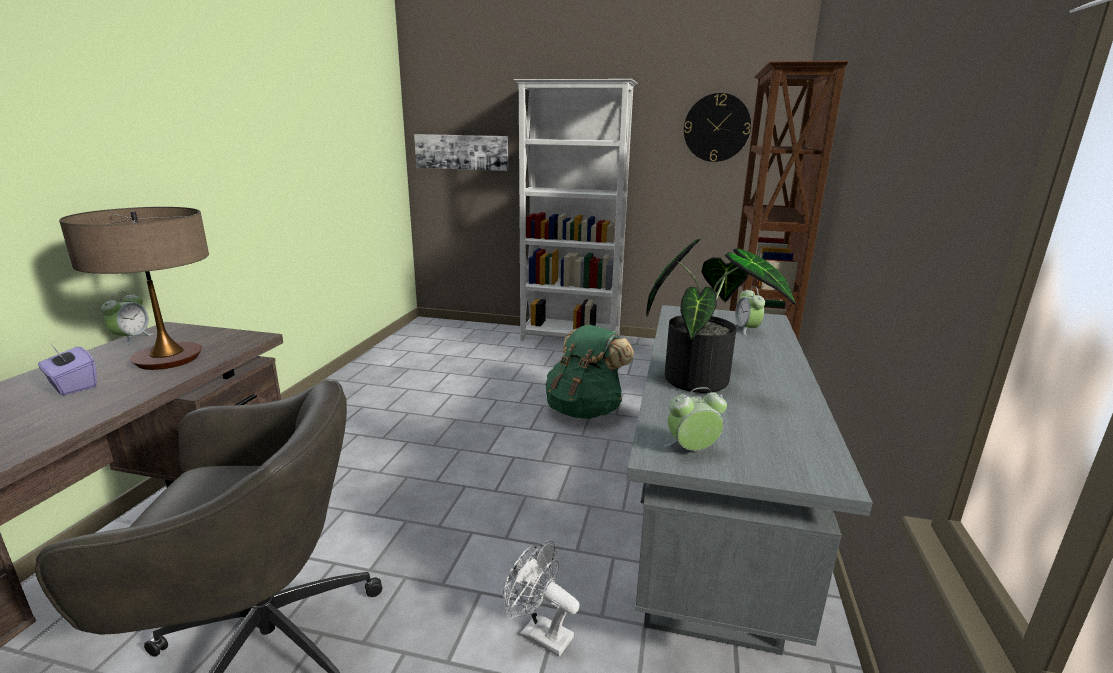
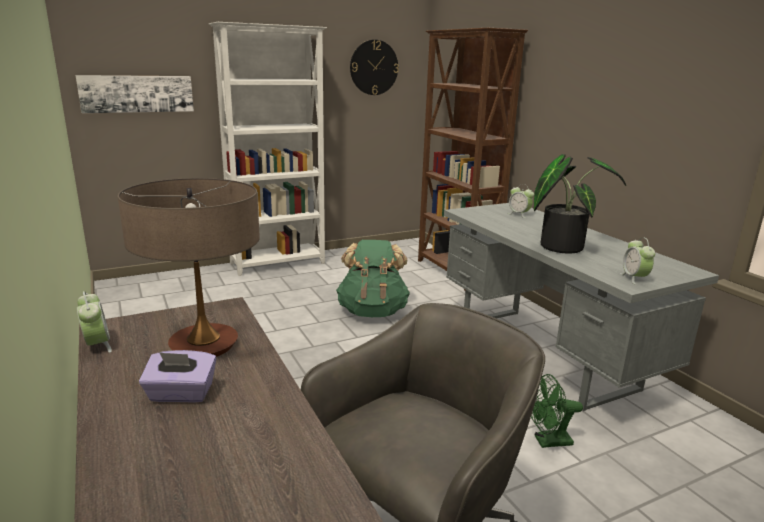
camera: 40 degrees left, 0 degrees up
(539, 633) = (547, 441): white fan -> green fan
(692, 450) = (634, 278): alarm clock -> alarm clock turned 45 degrees counterclockwise

